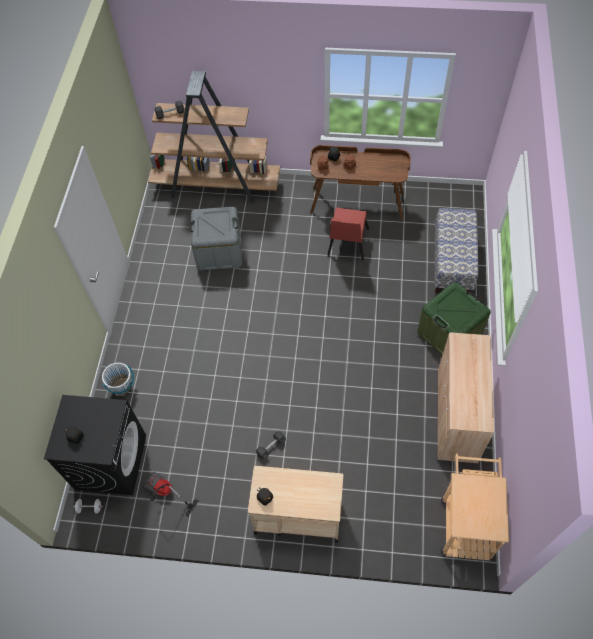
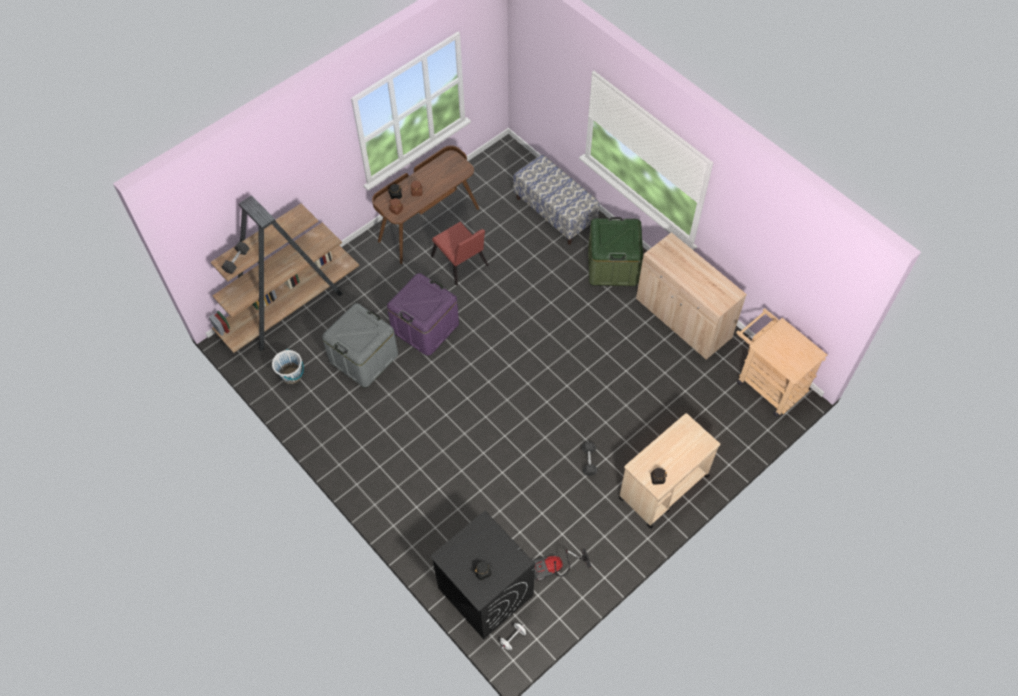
camera: 50 degrees left, 0 degrees up
(122, 386) = (420, 531): white bucket -> white bucket (292, 376)
(276, 265) = (425, 327): none -> purple storage box

